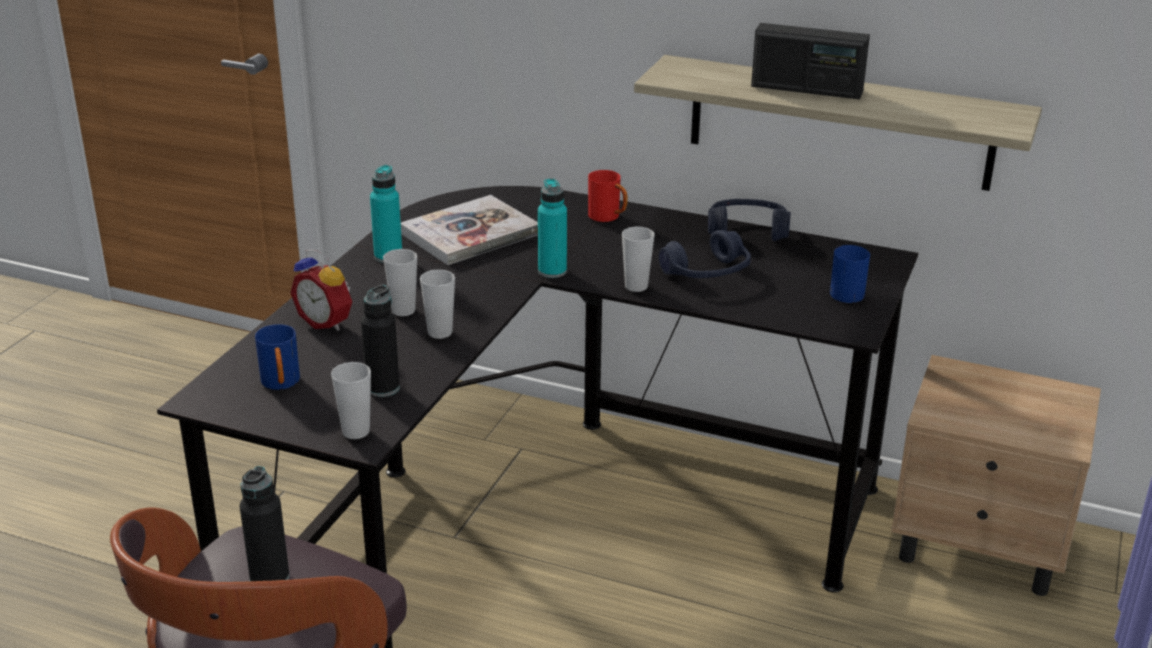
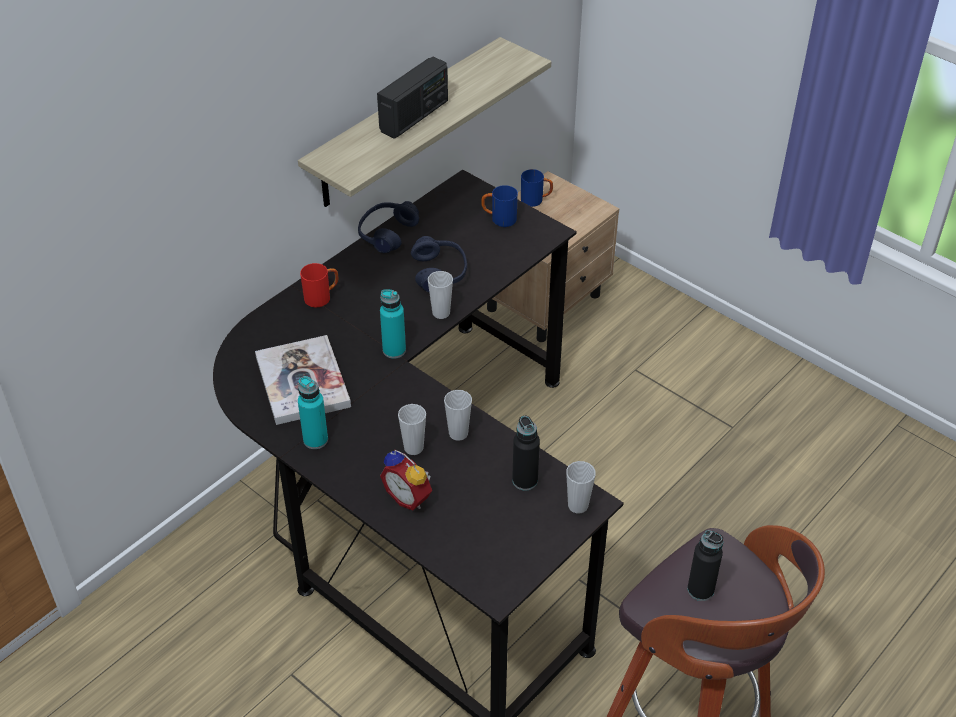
camera: 70 degrees left, 15 degrees up
(281, 384) = (495, 539): blue mug -> blue mug (536, 200)
(327, 322) = (409, 497): alarm clock -> alarm clock turned 75 degrees clockwise

